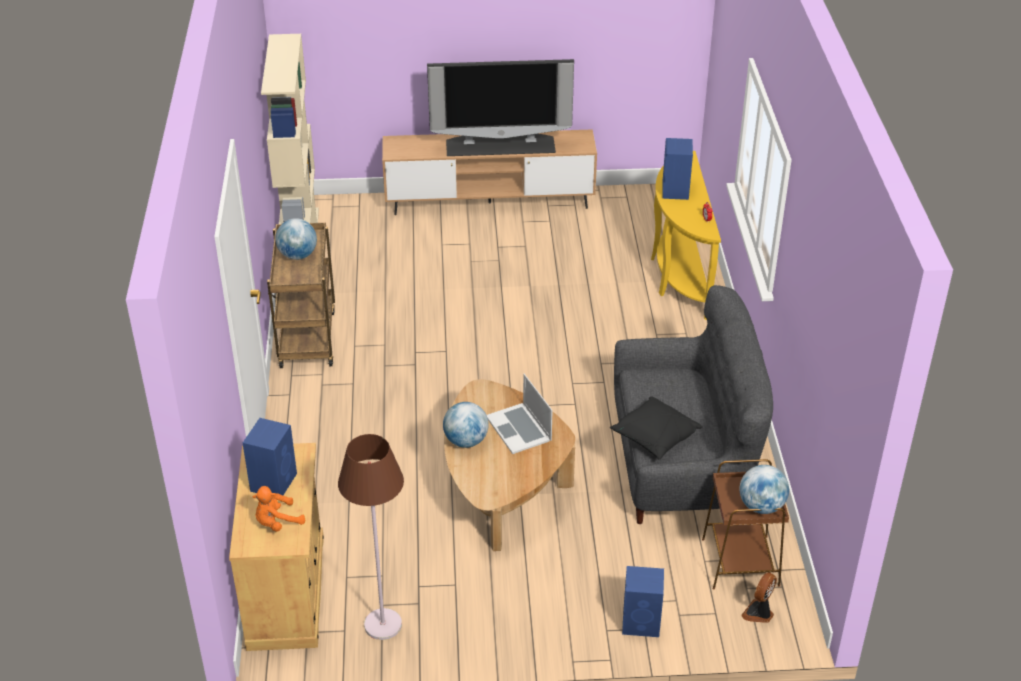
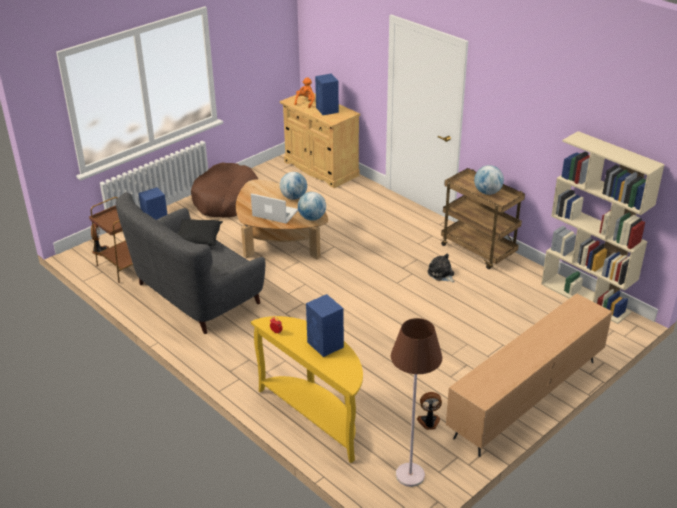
camera: 140 degrees right, 5 degrees down
(383, 625) = (267, 177): brown floor lamp -> brown floor lamp (409, 475)
(388, 334) = (441, 274): none -> plush toy
(495, 611) = (226, 200): none -> brown dog bed
(500, 145) = (525, 351): television -> none
(591, 226) = (429, 423): none -> fan
(761, 506) = (108, 218): globe -> globe (312, 218)

